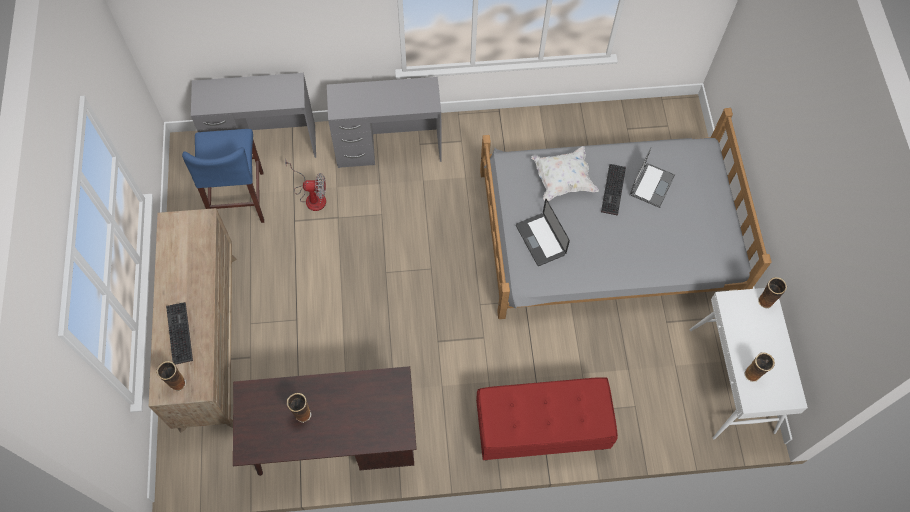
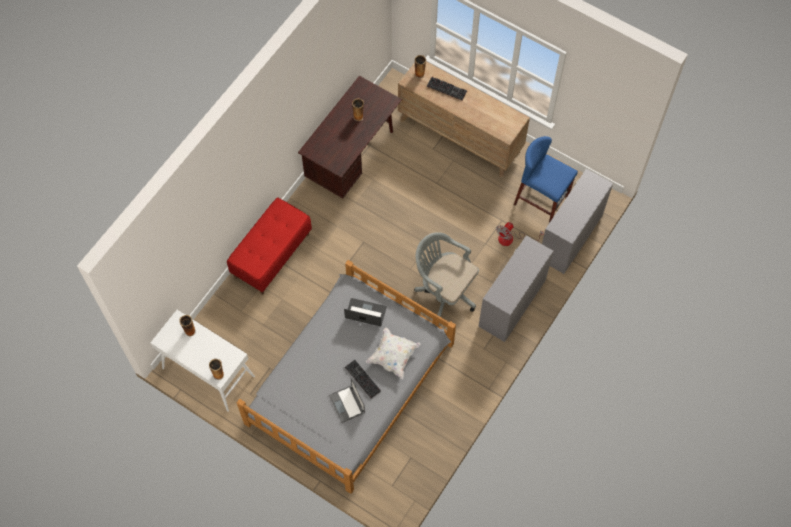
camera: 130 degrees right, 0 degrees up
(427, 219) = (444, 290): none -> grey office chair

